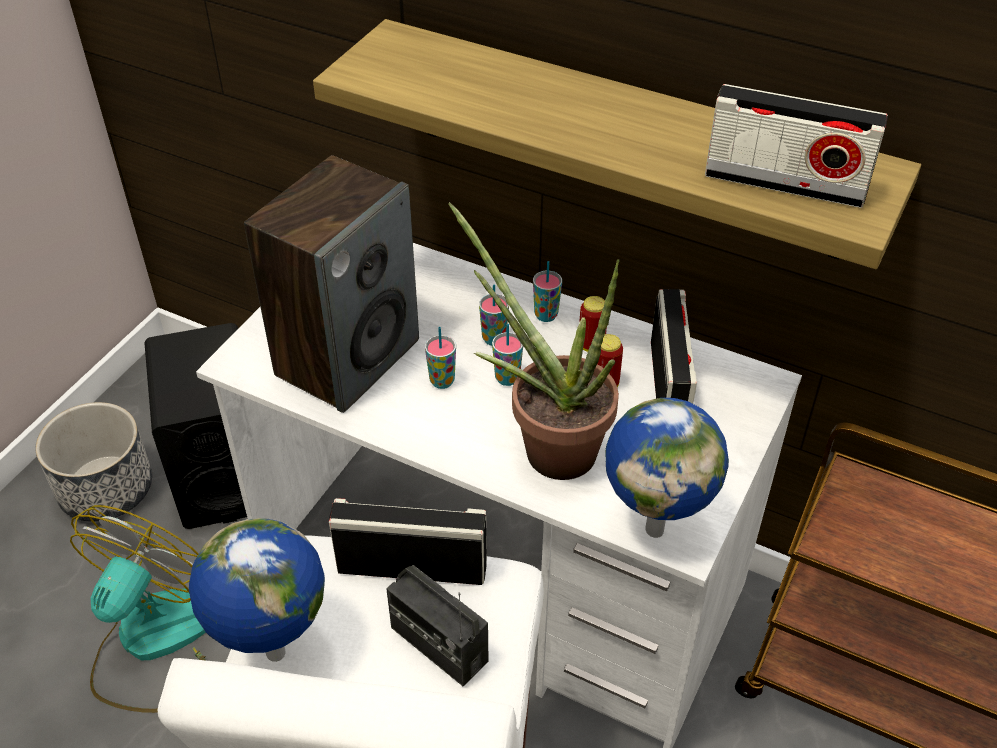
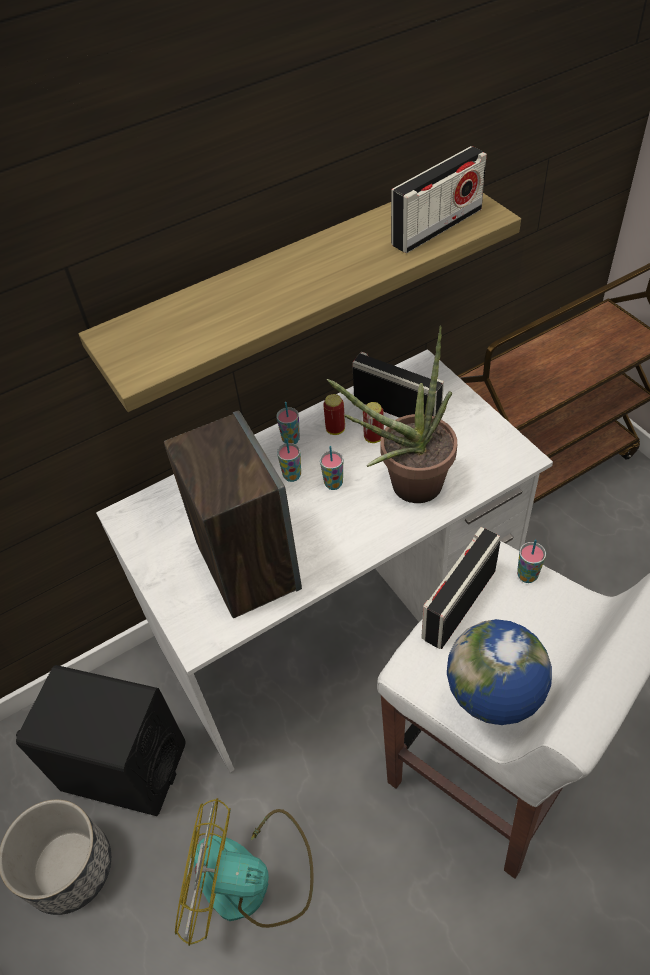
camera: 55 degrees left, 5 degrees up
(155, 643) = (250, 879): fan -> fan turned 45 degrees counterclockwise
(438, 644) = (529, 614): radio -> none
(442, 381) = (311, 520): cup -> cup (527, 575)
(655, 528) = (503, 465): globe -> none

